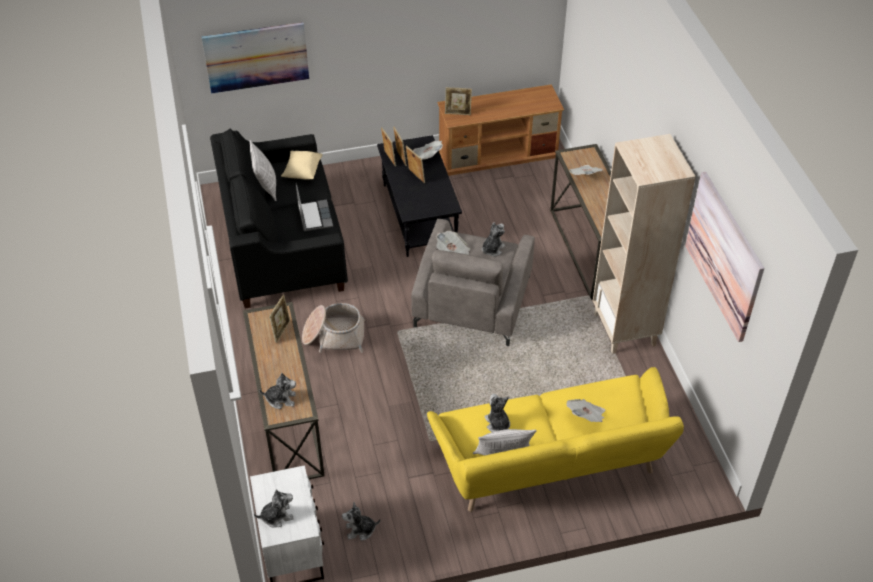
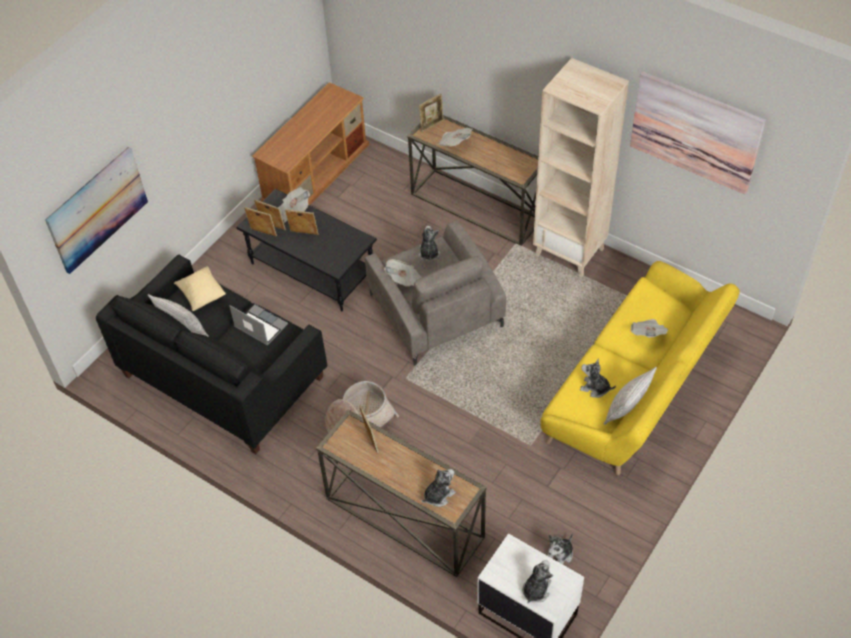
camera: 40 degrees left, 5 degrees up
(458, 113) = (281, 155): picture frame -> picture frame (431, 125)

